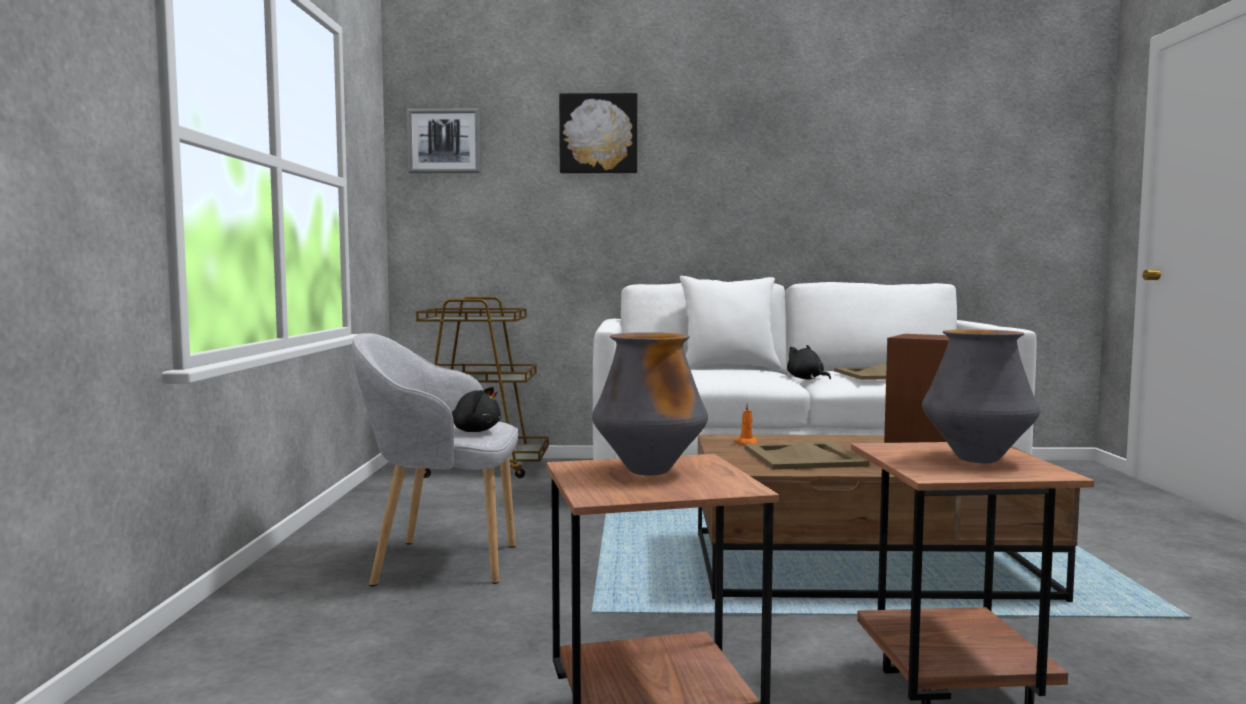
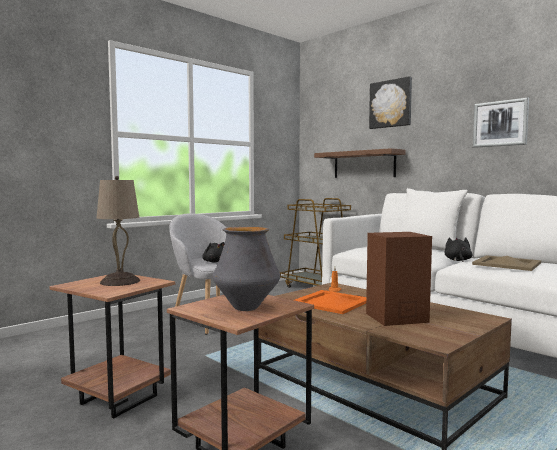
camera: 45 degrees right, 0 degrees up
(444, 141) = (321, 117): picture -> picture (500, 123)
(546, 235) = (364, 164): none -> brown shelf
(649, 471) = (121, 281): vase -> beige table lamp
(802, 457) = (331, 302): beige tray -> orange tray

